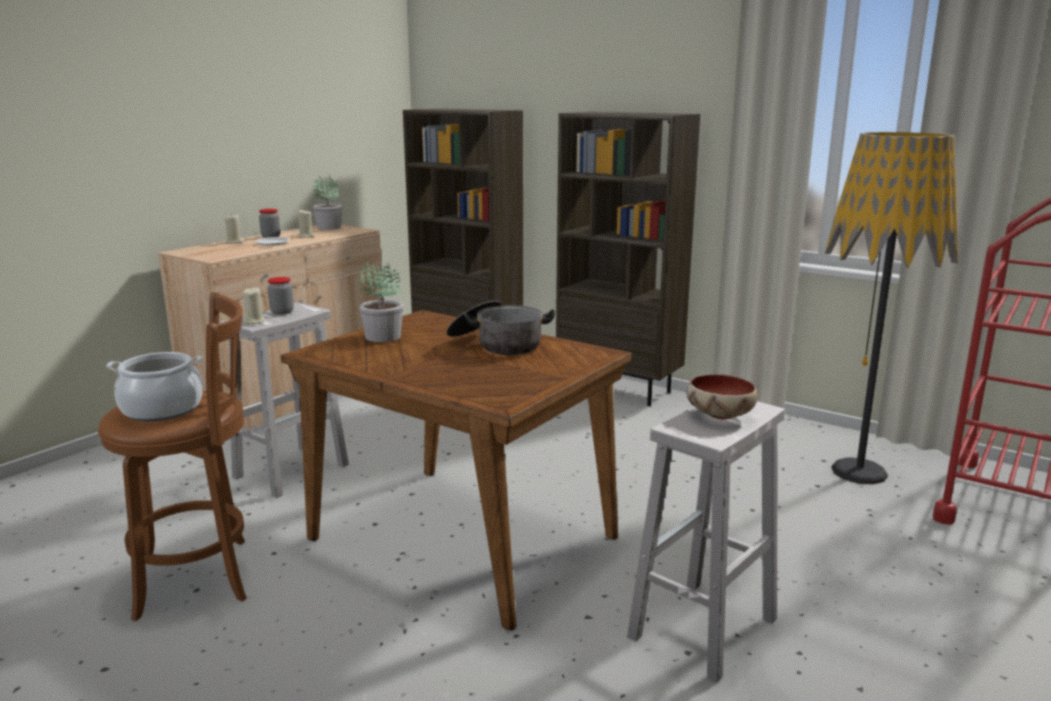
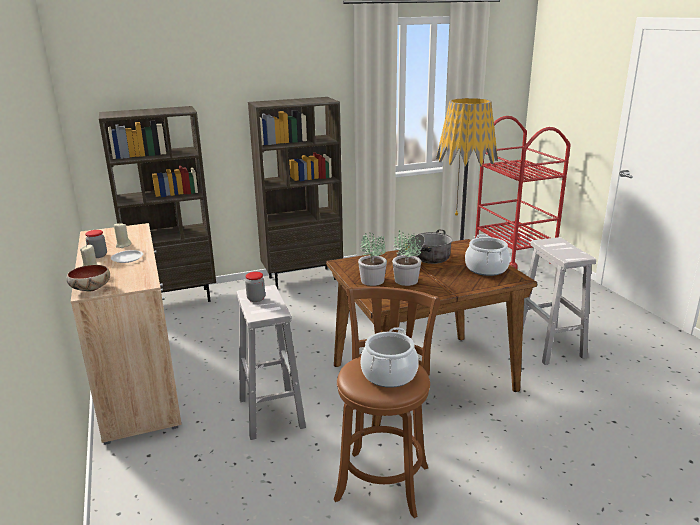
camera: 55 degrees left, 5 degrees up
(254, 321) = (269, 311): beige candle -> none
(328, 227) = (103, 234): potted plant -> potted plant (405, 280)
(515, 380) = (486, 269): none -> cooking pot
(718, 415) = (558, 248): bowl -> bowl (90, 289)

